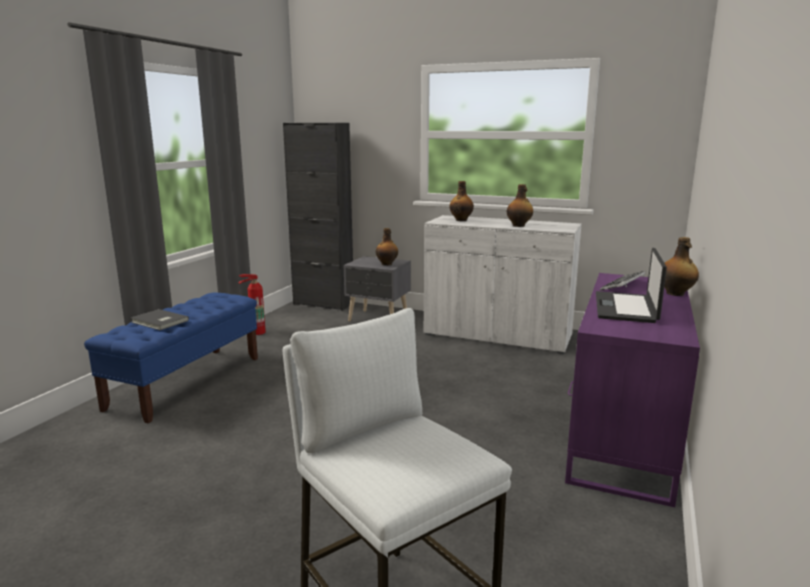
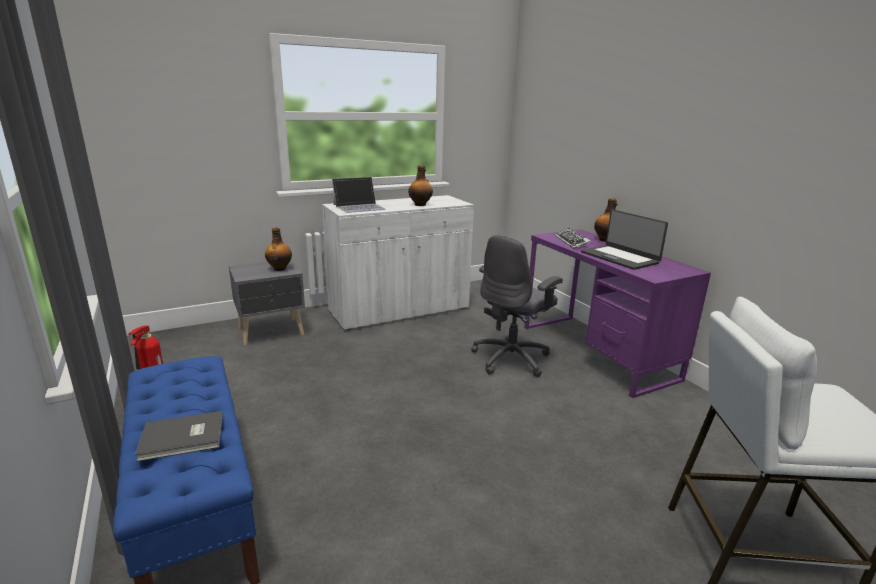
camera: 50 degrees left, 5 degrees up
(323, 303) = (172, 337): black cabinet -> none
(461, 220) = (359, 207): bottle -> laptop
(515, 402) = (511, 359): none -> grey office chair

